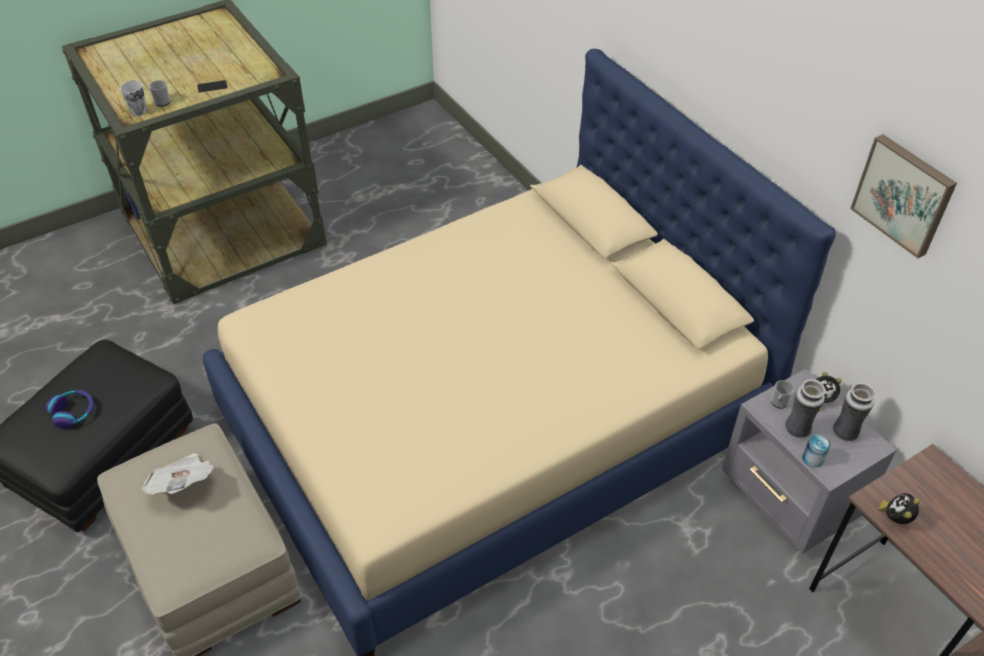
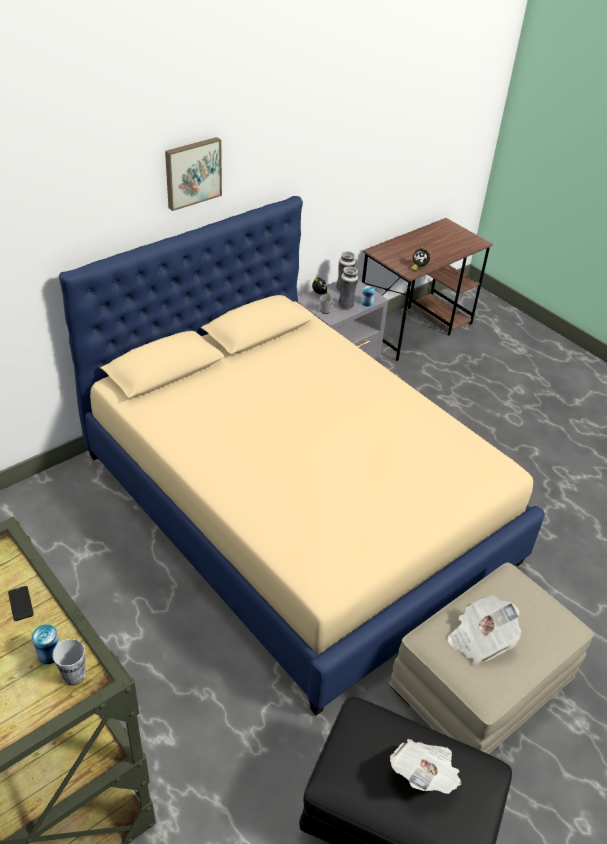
camera: 100 degrees left, 5 degrees down
(73, 412) = (424, 774): headphones -> newspaper
(162, 101) = (49, 653): mug -> can
(904, 194) = (314, 141): picture -> picture (192, 172)

